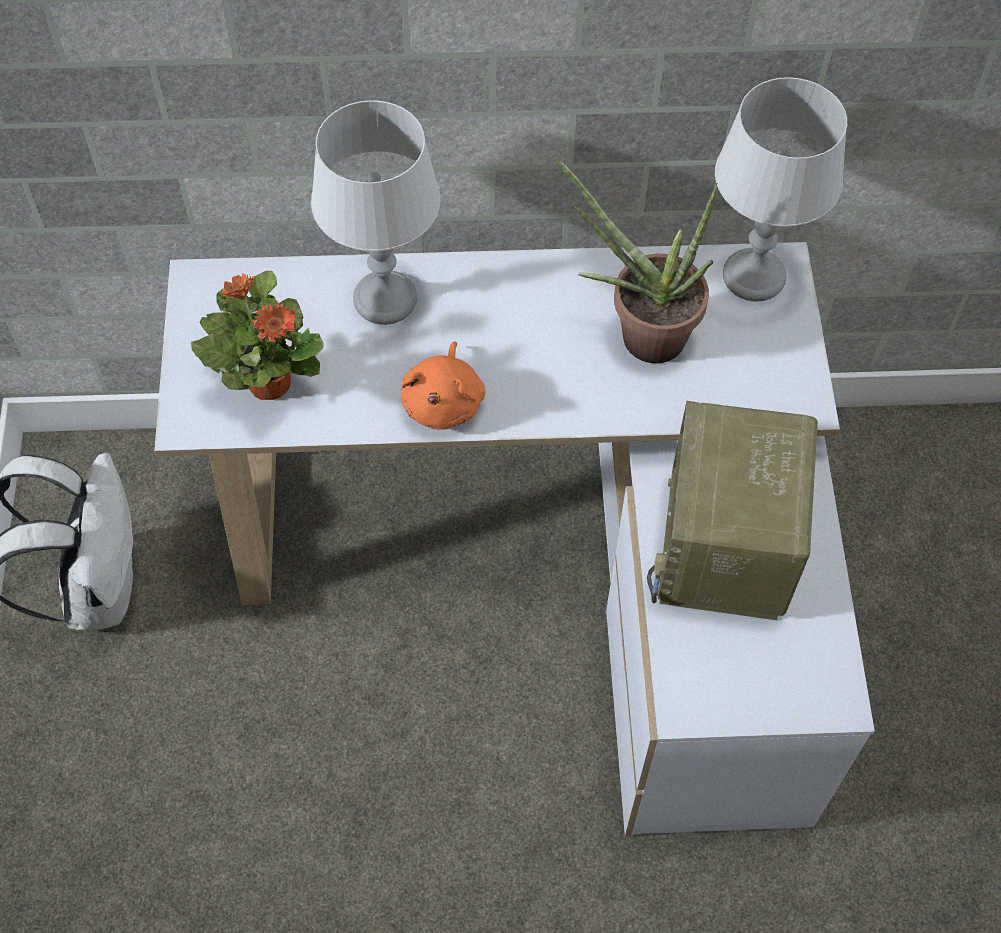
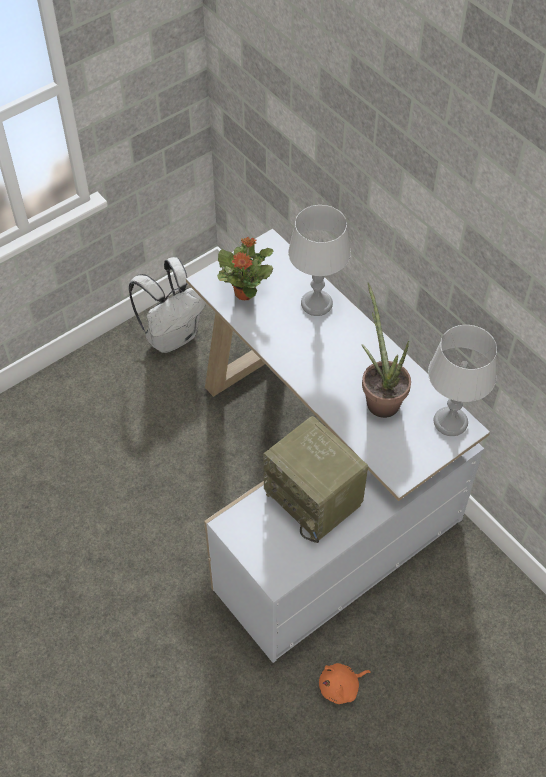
camera: 55 degrees right, 5 degrees down
(444, 402) = (286, 352): orange plush toy -> orange plush toy (341, 687)
(726, 549) = (315, 499): radio -> radio turned 105 degrees counterclockwise

